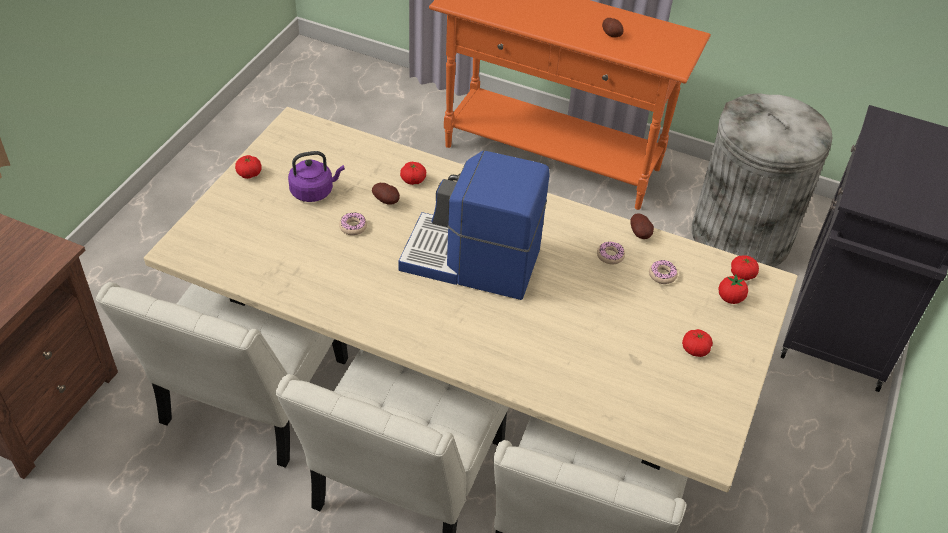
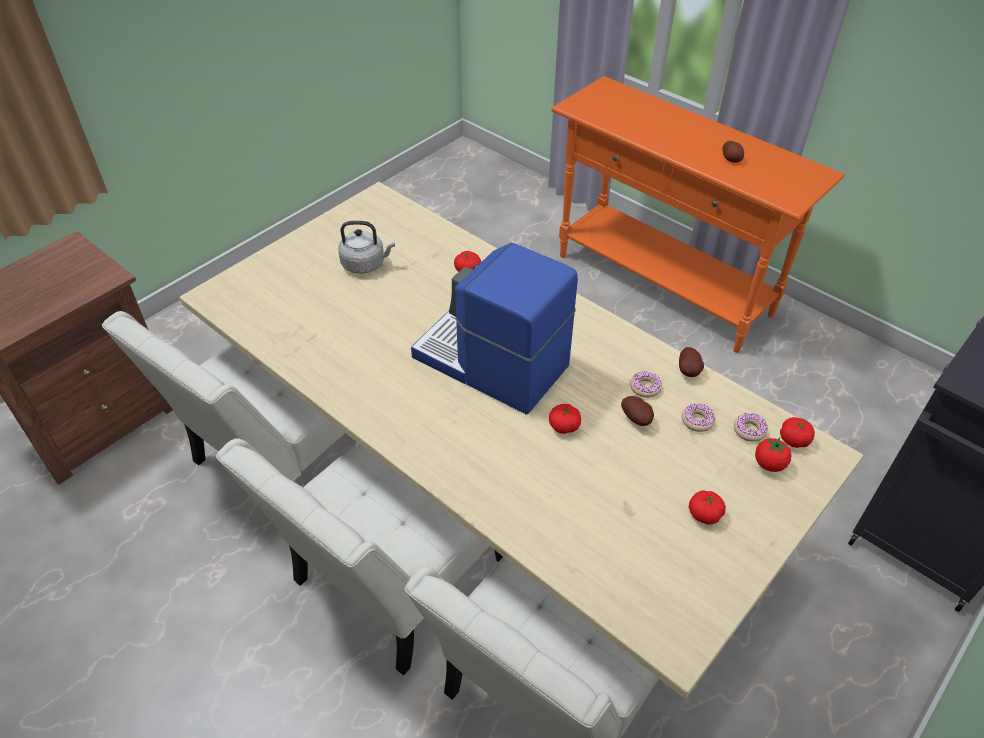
camera: 20 degrees right, 0 degrees up
(249, 174) = (313, 237): tomato -> tomato (564, 426)
(314, 191) = (366, 264): purple kettle -> grey kettle
(353, 227) = (387, 305): donut -> donut (749, 430)
(387, 201) = (432, 286): potato -> potato (637, 419)
(740, 235) = (842, 401): grey trash can -> none

